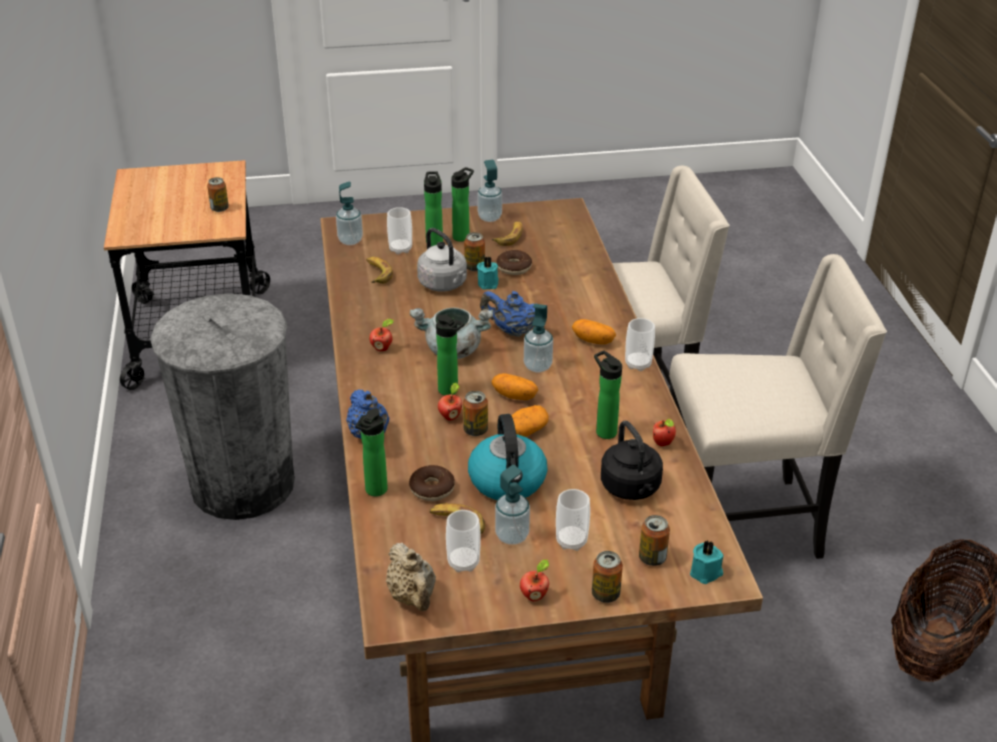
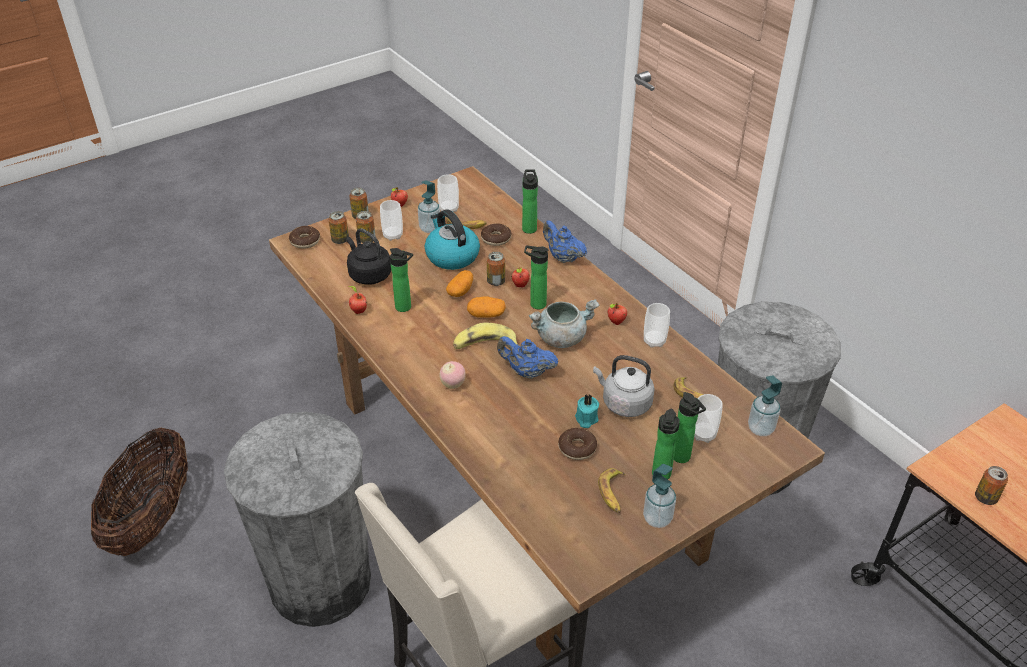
camera: 155 degrees right, 5 degrees up
(413, 597) = (464, 188): beige teapot -> none
(474, 267) = (614, 435): can -> can (367, 240)
(512, 331) = (526, 372): blue teapot -> blue teapot turned 150 degrees counterclockwise
(537, 366) = (484, 345): soap dispenser -> banana
(593, 340) = (453, 384): potato -> apple
(638, 364) = (404, 373): cup -> cup (654, 341)
(706, 573) = (305, 241): turquoise candle -> donut
(744, 522) = (320, 582): beige chair -> grey trash can

